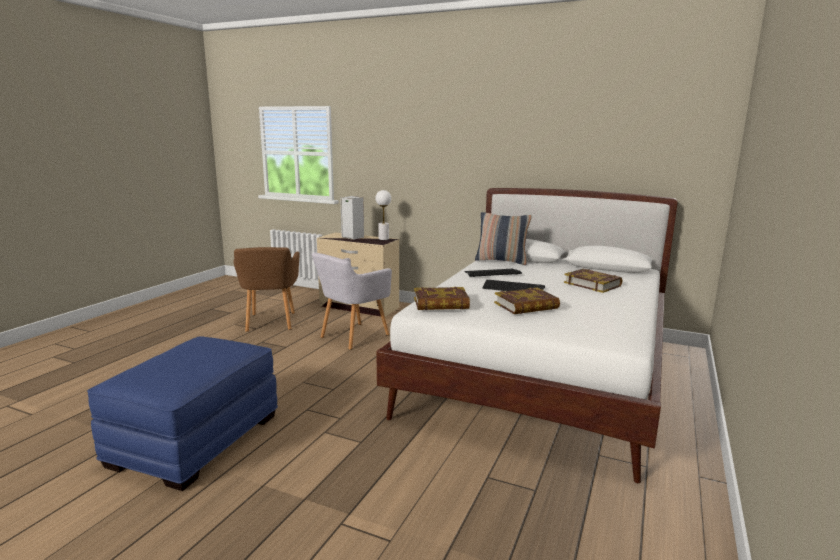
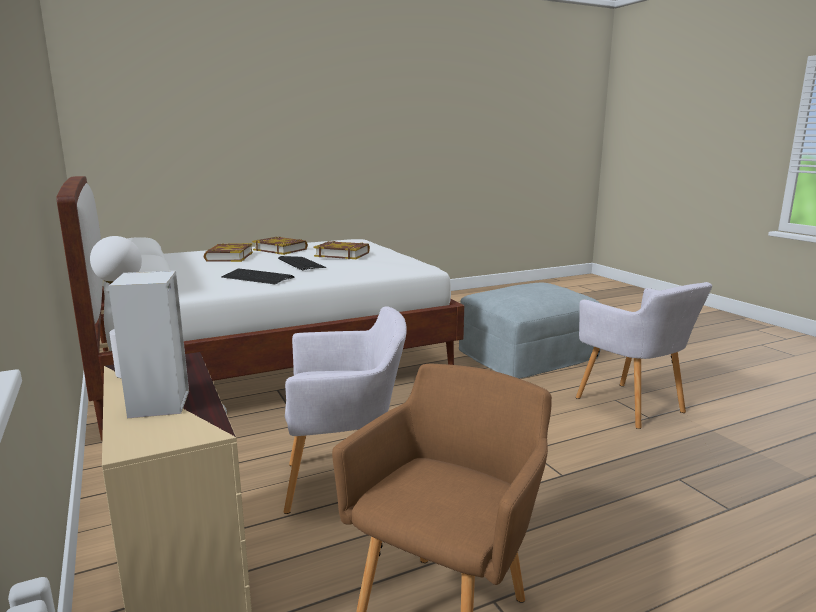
camera: 140 degrees left, 0 degrees up
(196, 439) = (633, 407): blue ottoman -> grey armchair
(341, 483) = (527, 353): none -> grey ottoman
(441, 303) = (399, 264): book -> book (280, 249)
(501, 261) = (181, 288): pillow -> none

